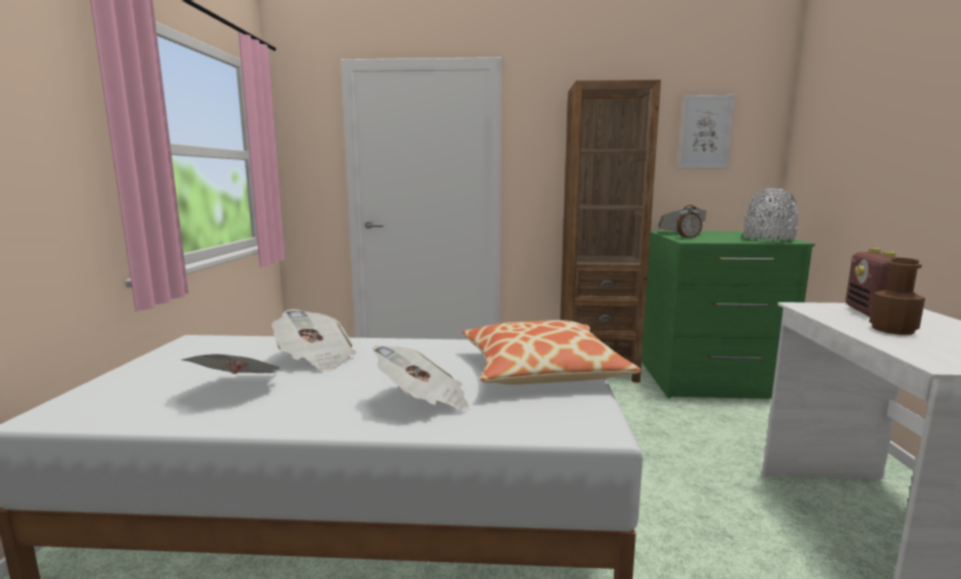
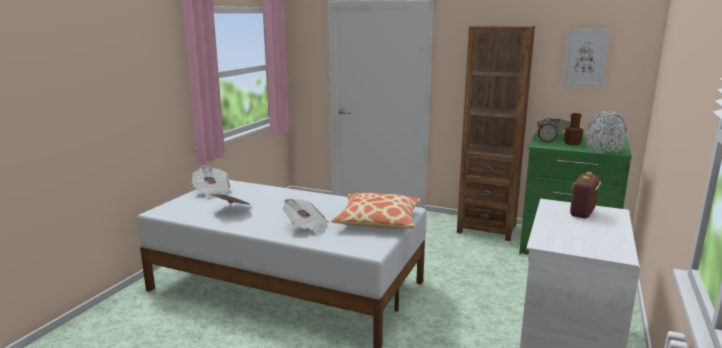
camera: 20 degrees right, 5 degrees up
(316, 359) = (273, 200): newspaper -> newspaper (212, 192)
(892, 329) = (567, 224): brown bottle -> brown bottle (572, 143)

